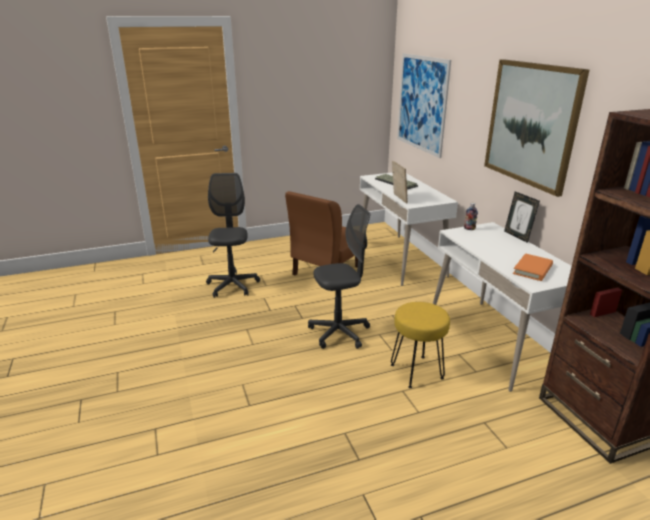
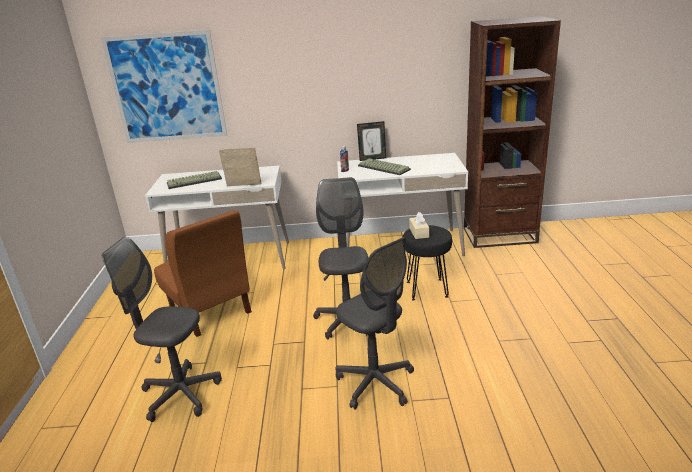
camera: 70 degrees left, 0 degrees up
(259, 362) = (376, 383): none -> grey office chair
(416, 371) = (426, 289): yellow stool -> black stool
(421, 308) = (419, 232): none -> beige tissue box
(494, 244) = (382, 168): none -> keyboard
(531, 124) = (350, 64): picture -> none
(532, 269) = (433, 165): orange book -> none

